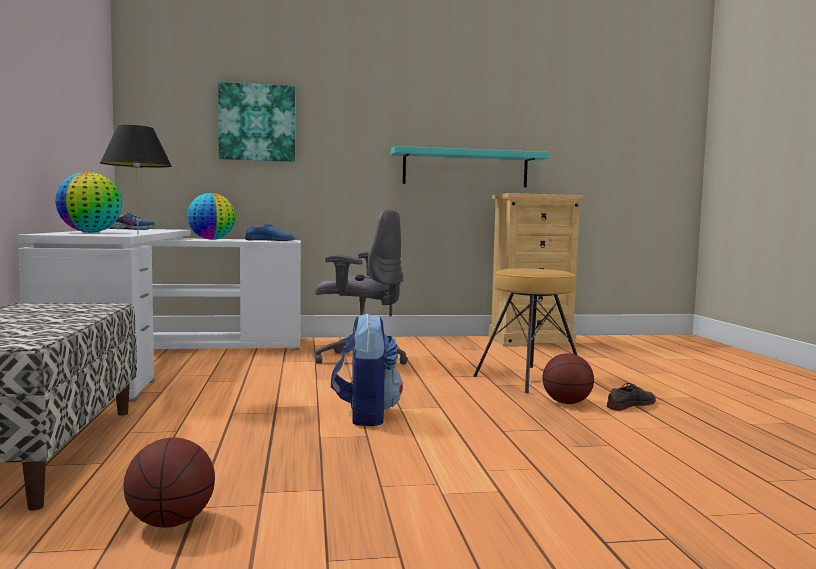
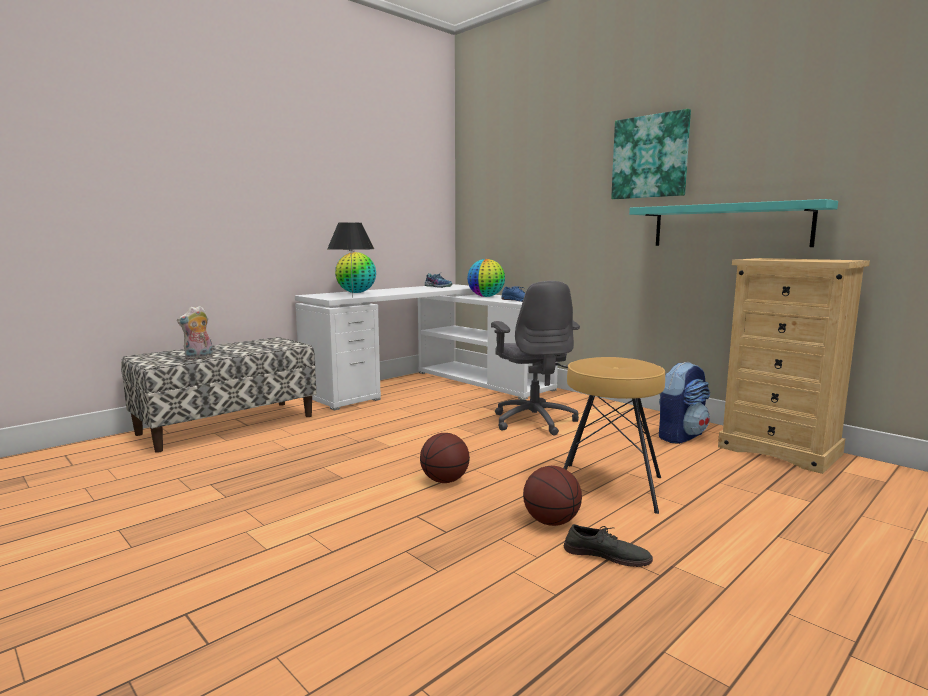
camera: 55 degrees right, 5 degrees up
(48, 329) = (199, 358): none -> plush toy
(170, 522) = (153, 480): basketball -> basketball (445, 481)
(257, 123) = (536, 194): picture -> picture (650, 157)
(365, 415) = (388, 464): backpack -> backpack (680, 436)

